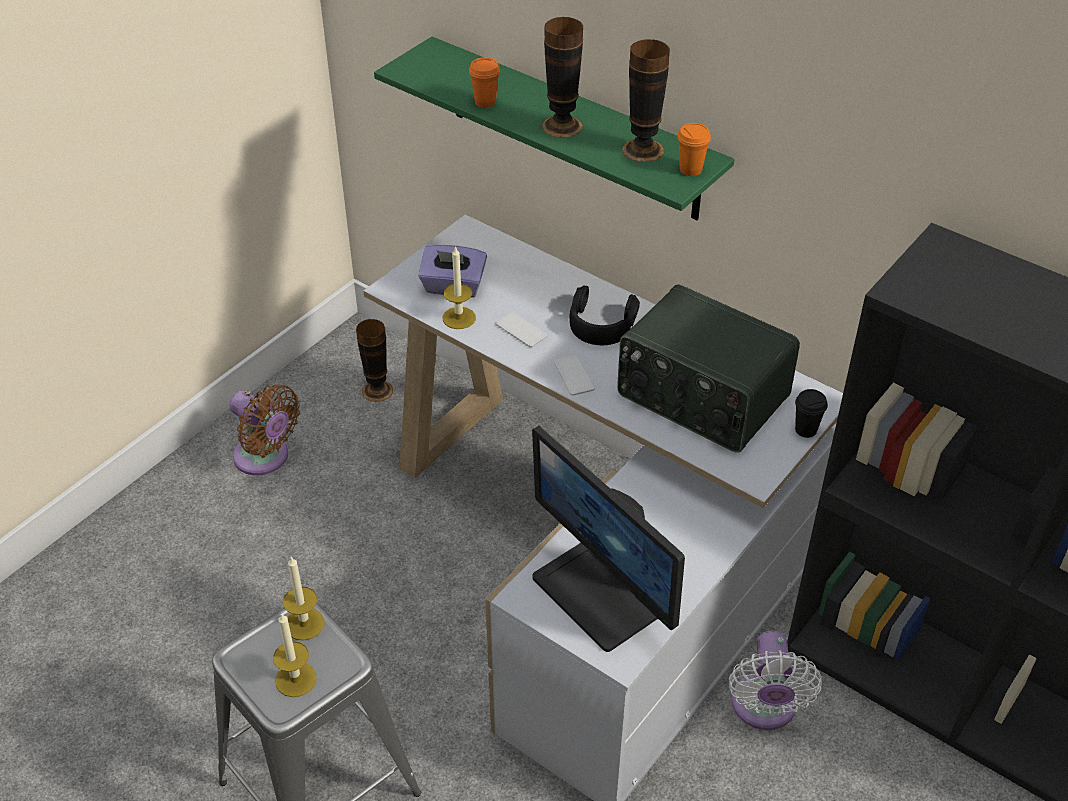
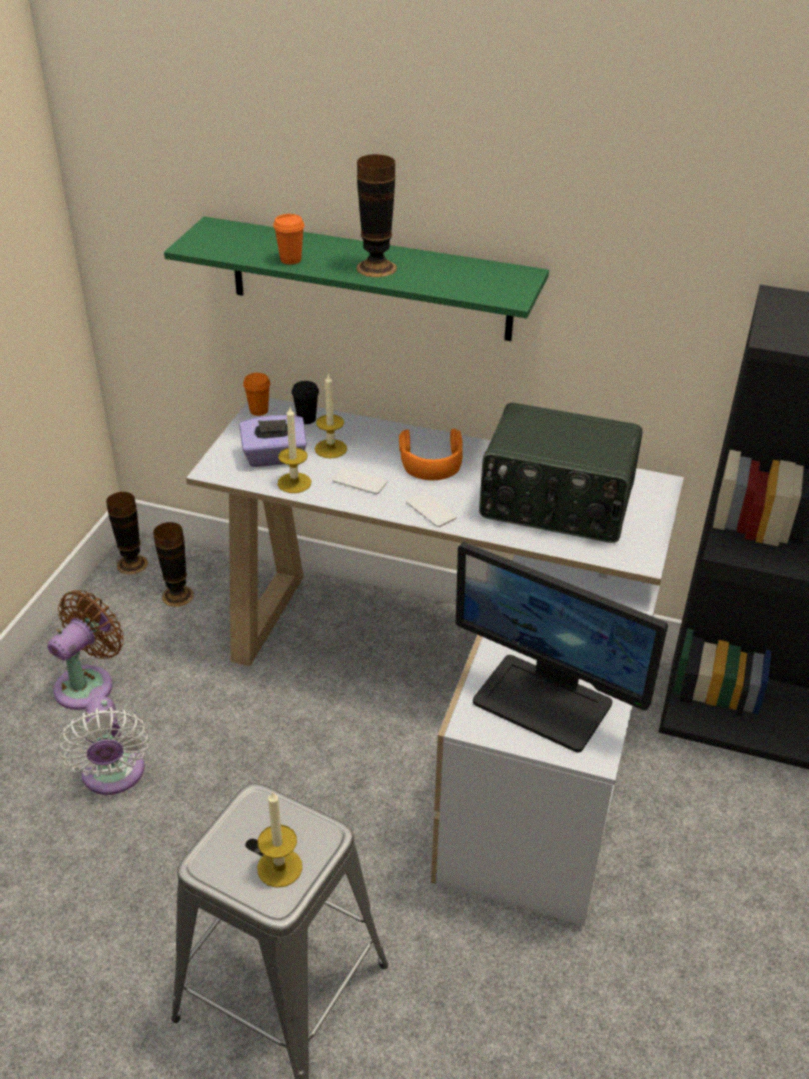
camera: 20 degrees left, 5 degrees down
(265, 458) = (88, 684): brown fan -> brown fan turned 75 degrees counterclockwise
(304, 624) = (262, 809): candle -> candle (331, 449)
(601, 323) = (431, 461): black headphones -> orange headphones
(643, 150) = (463, 275): vase -> vase (132, 564)
(690, 169) = (517, 283): orange cup -> orange cup (259, 410)
(764, 709) = (665, 789): white fan -> white fan (113, 776)
(806, 430) = (661, 511): black cup -> black cup (306, 419)

